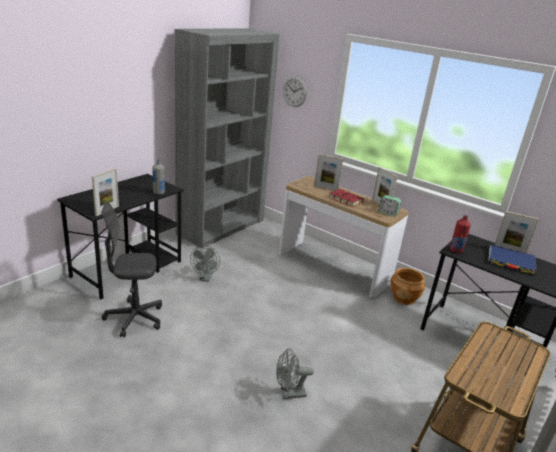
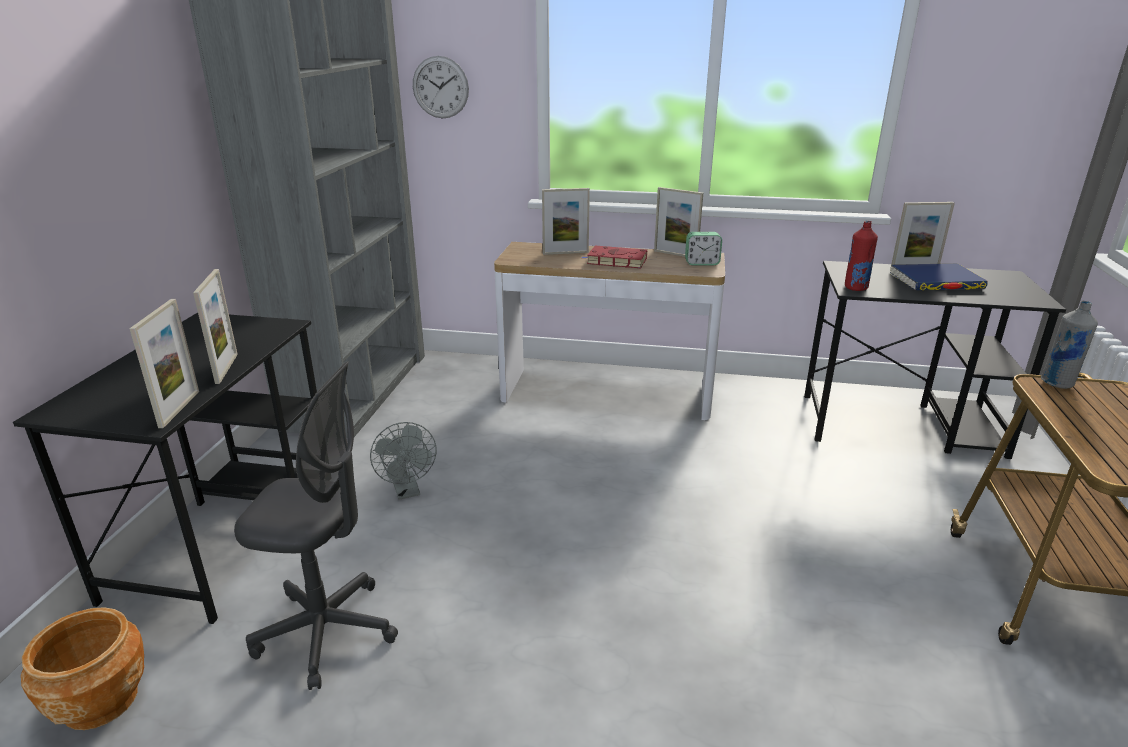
camera: 25 degrees left, 0 degrees up
(134, 318) = (327, 632): grey office chair -> grey office chair turned 135 degrees counterclockwise
(135, 200) = (226, 368): none -> picture frame
(159, 192) = (264, 340): grey bottle -> grey bottle (1057, 383)
(289, 394) = (744, 639): grey fan -> none
(404, 298) = (748, 403): brown planter -> brown planter (100, 700)

